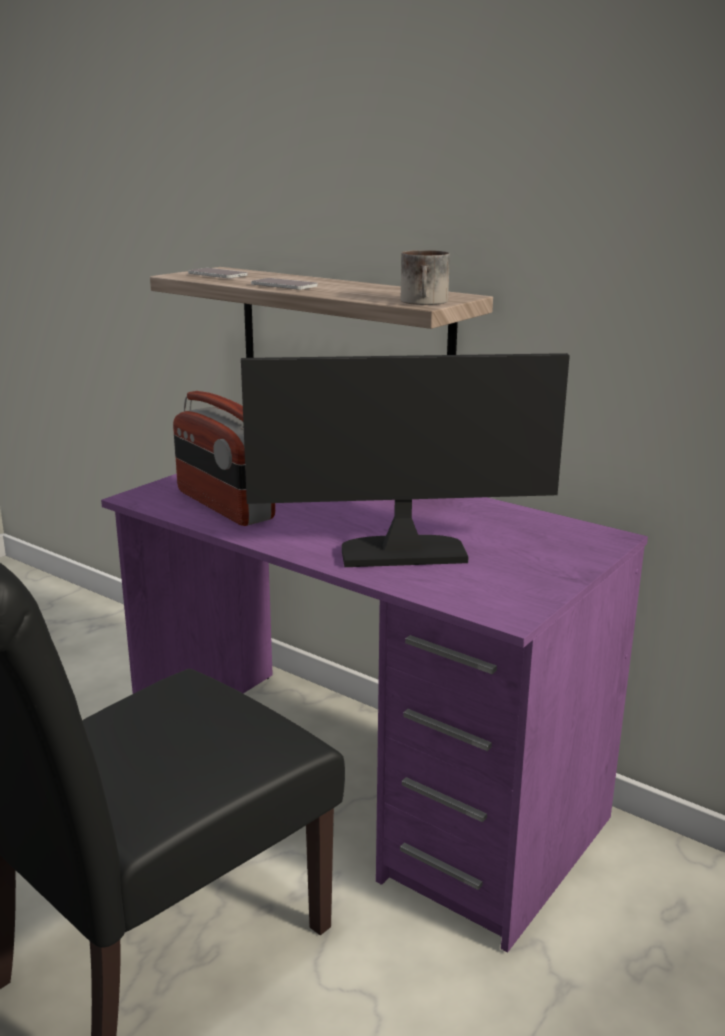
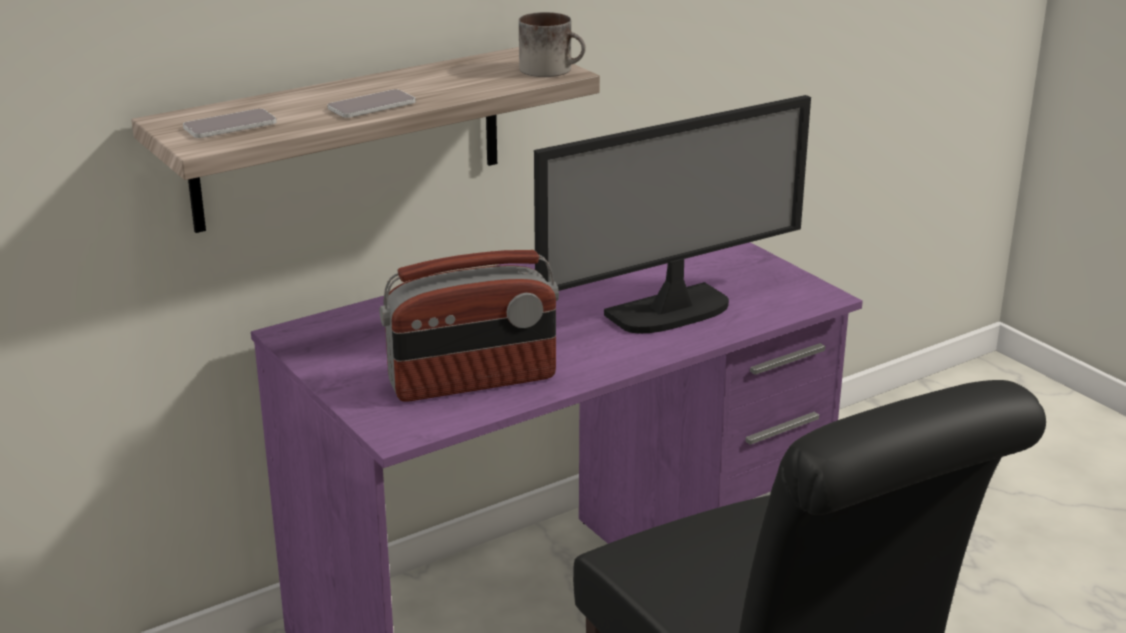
camera: 70 degrees left, 5 degrees up
(402, 553) = (671, 312): monitor -> monitor turned 135 degrees counterclockwise

